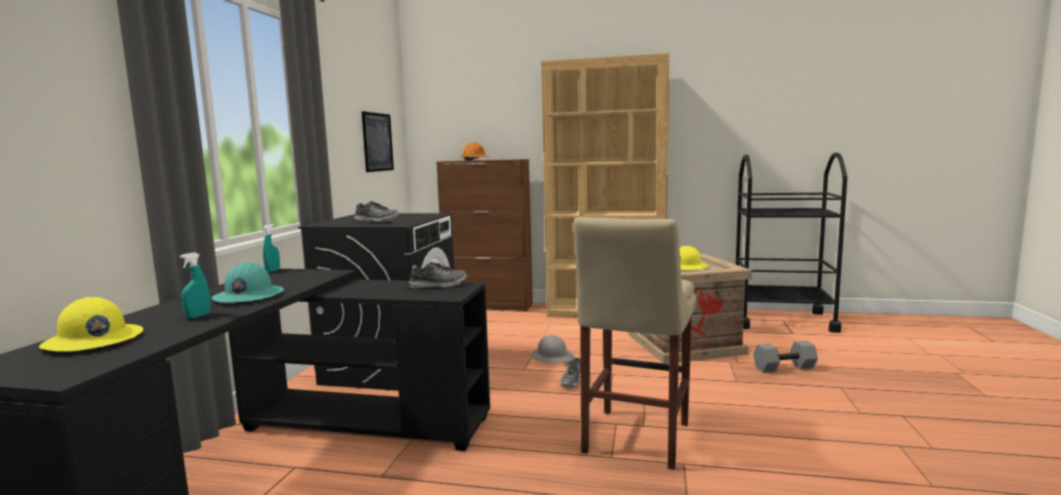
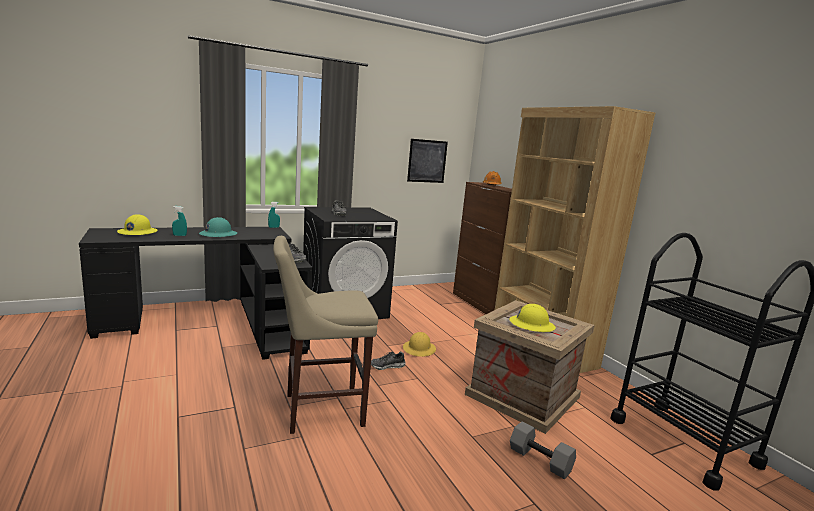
camera: 50 degrees right, 5 degrees up
(552, 357) = (419, 349): grey hard hat -> yellow hard hat

